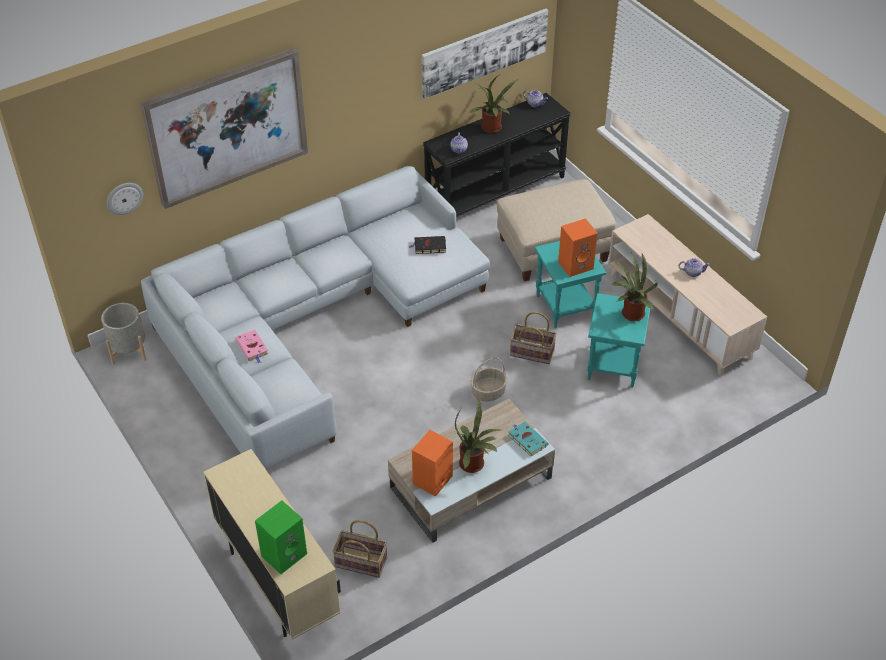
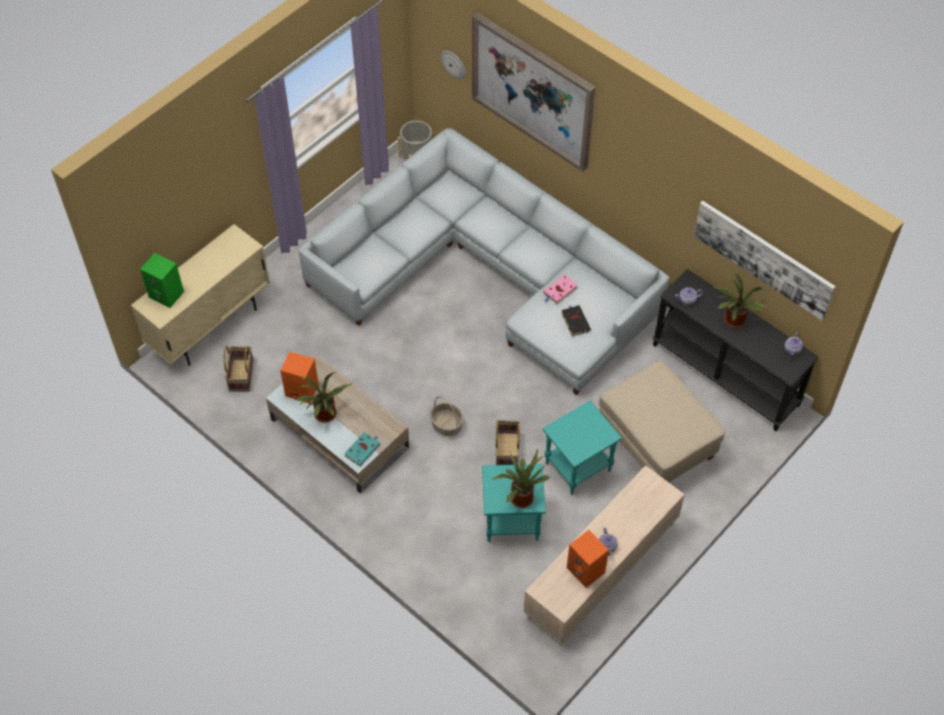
camera: 75 degrees right, 10 degrees up
(252, 348) = (407, 228): pink book -> pink book (559, 291)
(576, 265) = (575, 439): orange speaker -> orange speaker (586, 570)

